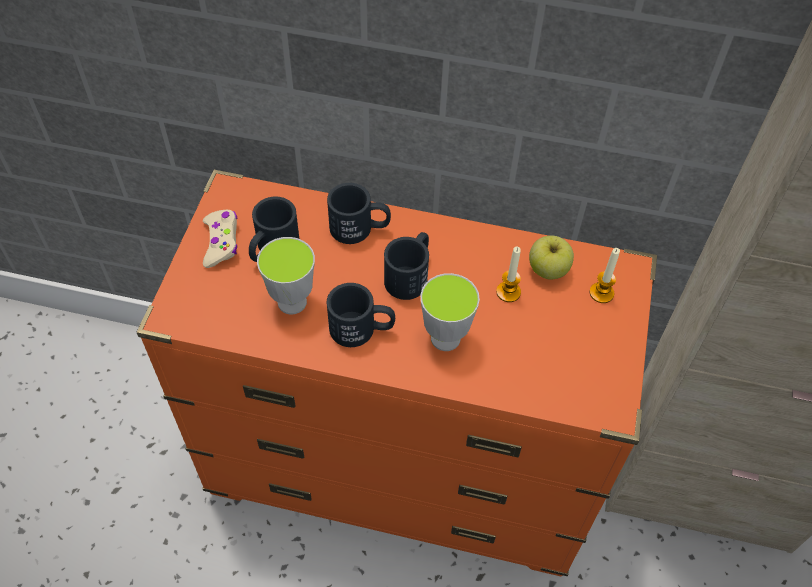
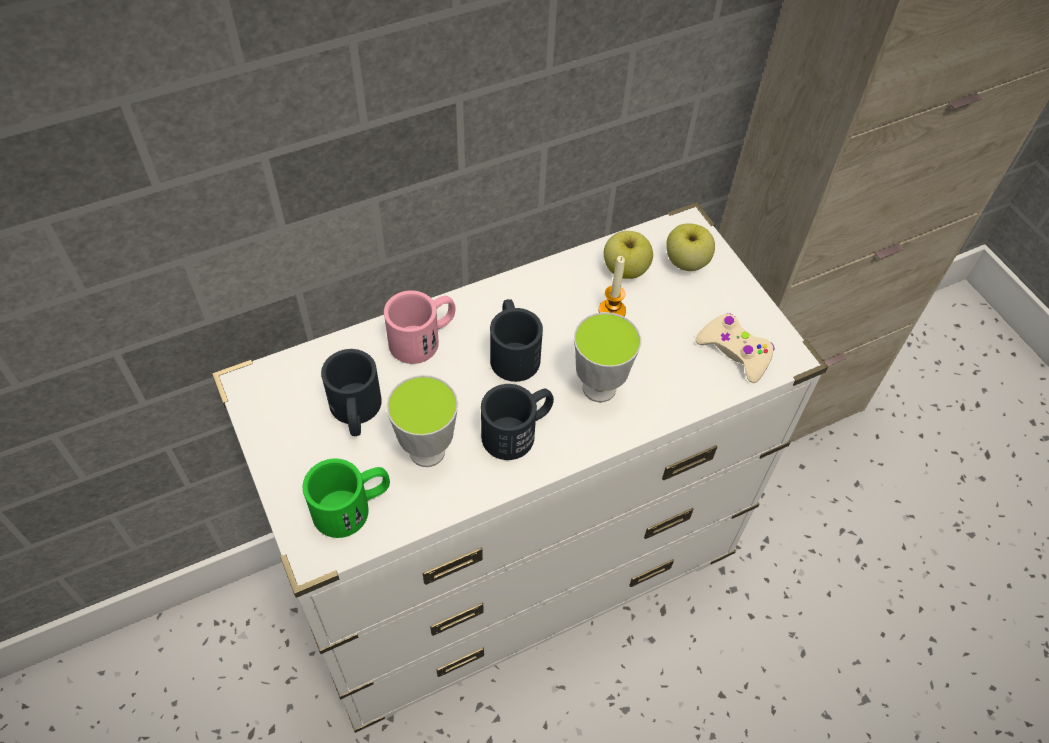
camera: 40 degrees left, 0 degrees up
(216, 305) = (353, 507): none -> green mug
(221, 242) = (295, 441): beige game controller -> beige game controller (734, 352)
(360, 228) = (423, 338): black mug -> pink mug
(401, 465) = (515, 565): orange dresser -> white dresser
(601, 293) = (686, 262): candle -> apple

